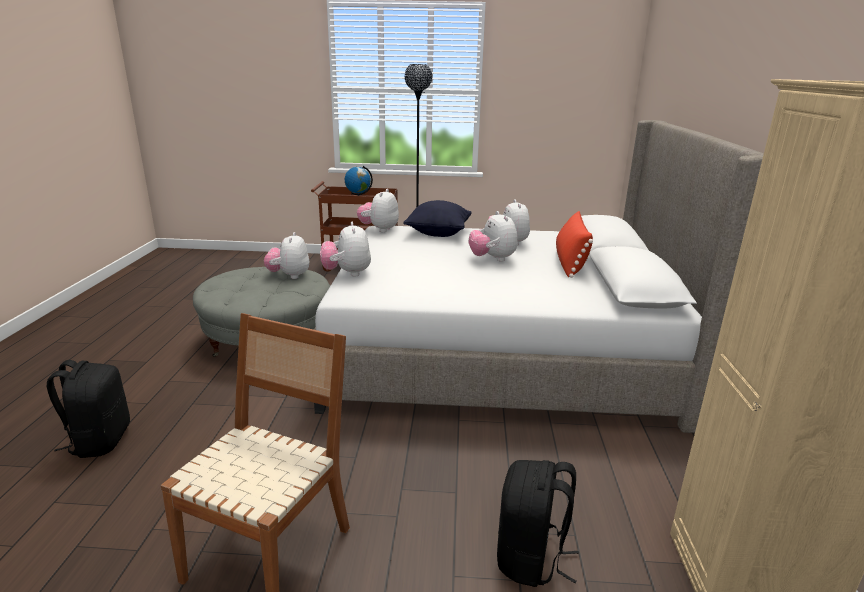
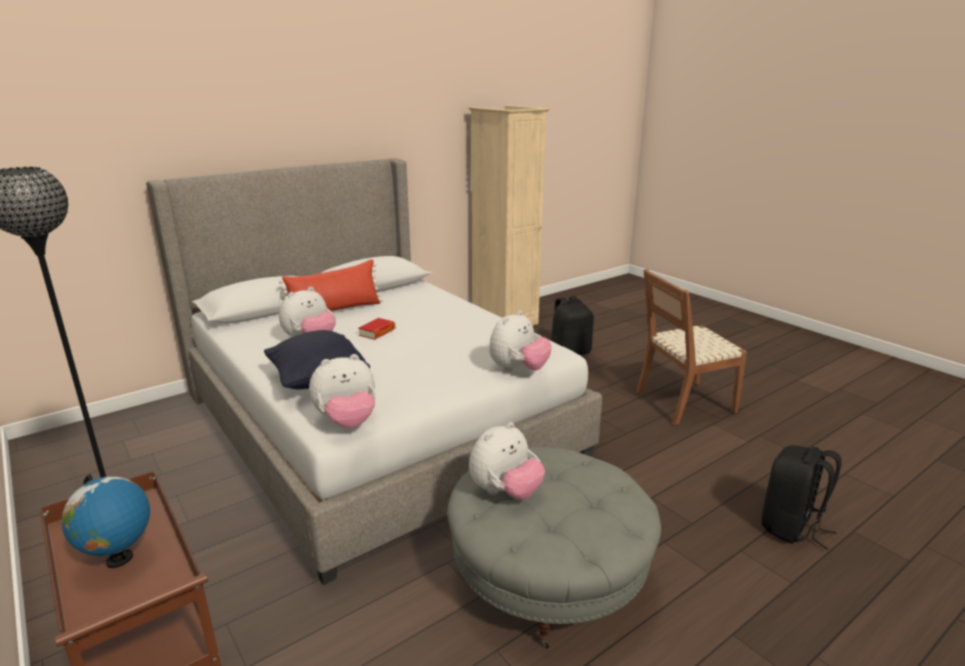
camera: 130 degrees left, 0 degrees up
(492, 259) = (377, 332): plush toy -> book

